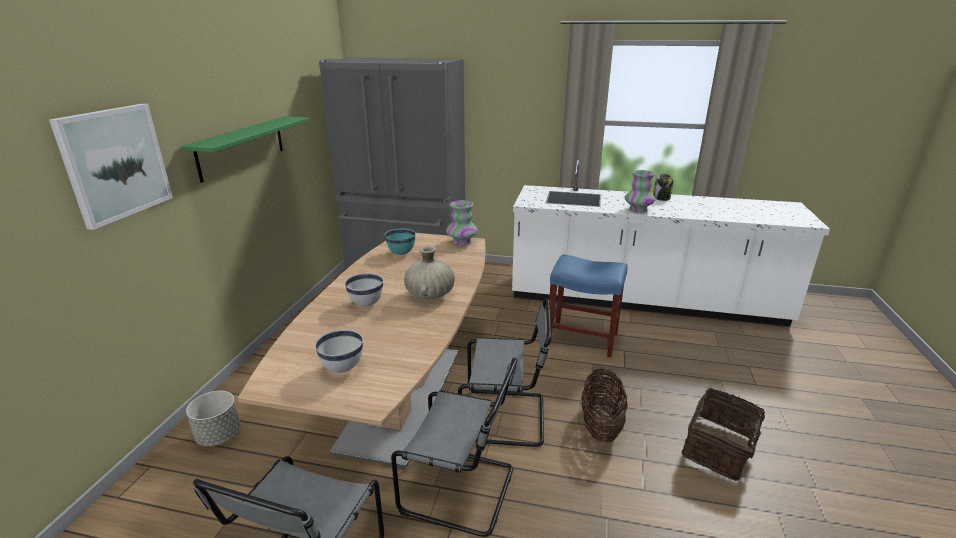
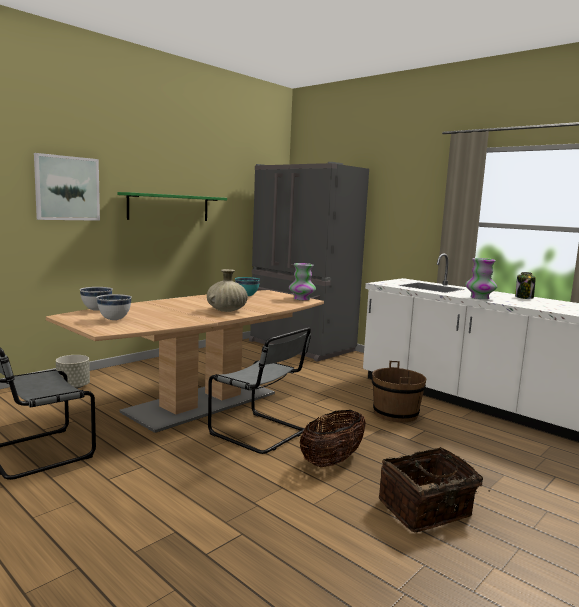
camera: 30 degrees right, 15 degrees down
(366, 304) = (179, 306): white bowl -> white bowl (96, 310)
(462, 490) = (175, 454): grey chair -> none
(583, 338) = (395, 414): blue stool -> brown bucket

